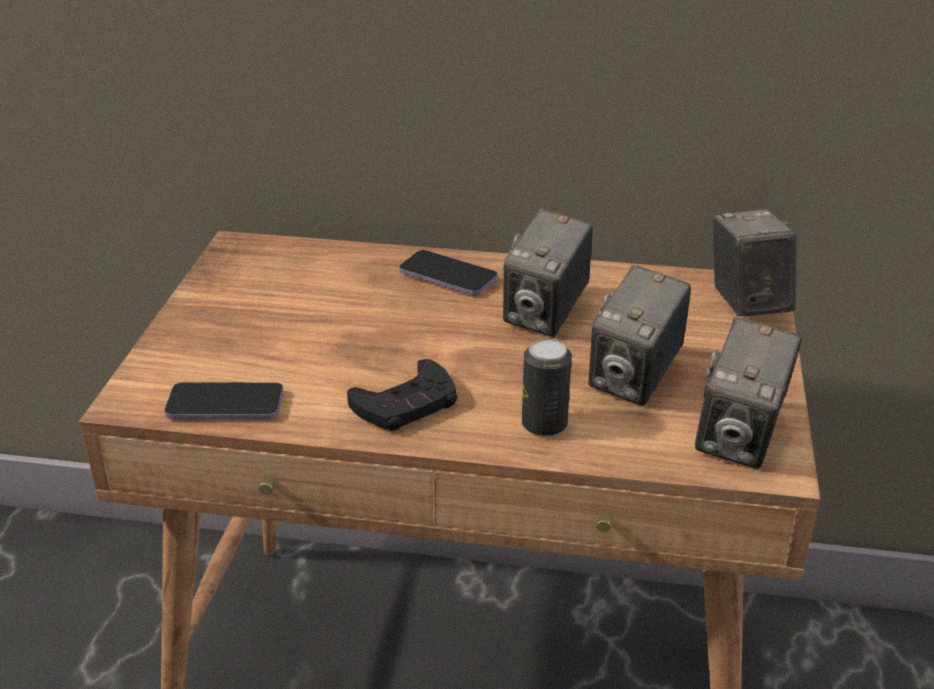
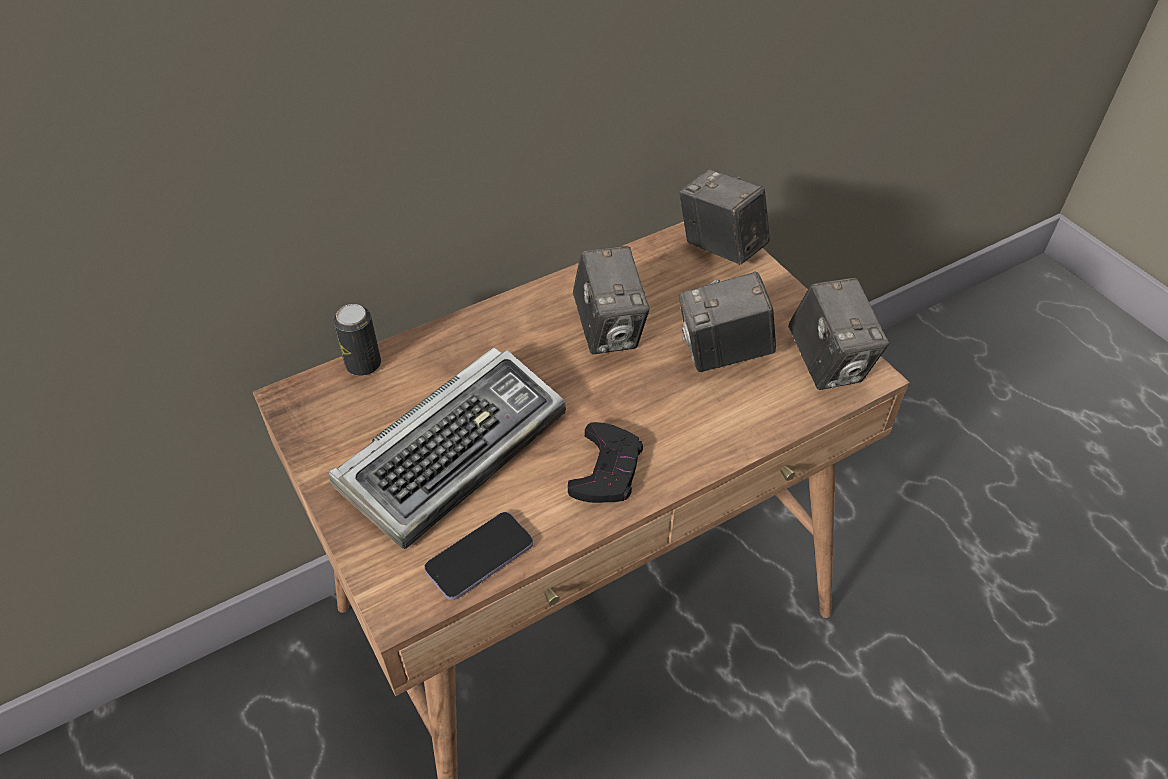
camera: 40 degrees left, 15 degrees up
(305, 331) = (455, 450): none -> keyboard
(448, 276) = (501, 333): phone -> none
(544, 424) = (711, 427): can -> can (363, 364)
(635, 379) = (723, 353): camera -> camera turned 90 degrees clockwise

